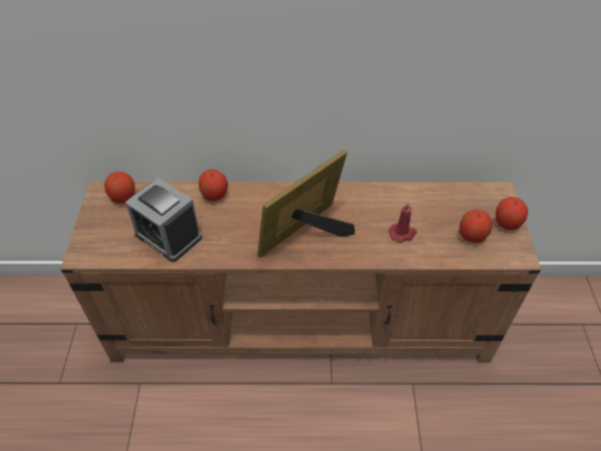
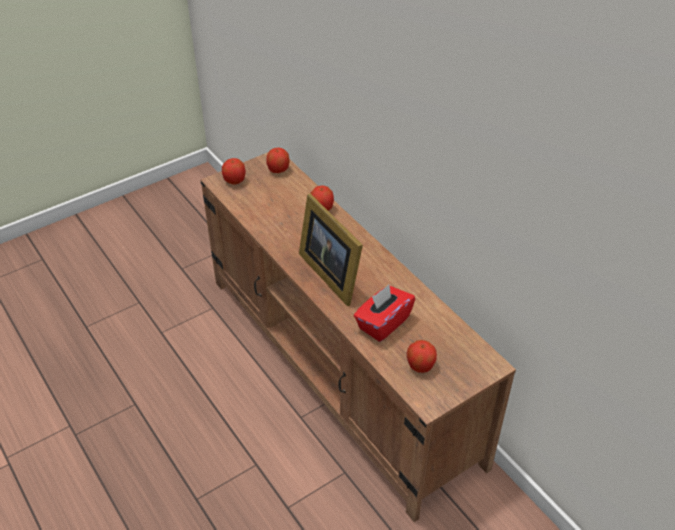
camera: 55 degrees right, 5 degrees down
(168, 236) = (266, 208): alarm clock -> none
(307, 234) = (331, 272): picture frame -> picture frame turned 135 degrees counterclockwise
(402, 233) = (383, 323): red candle -> red tissue box
(507, 223) = (458, 383): apple -> apple (234, 181)

